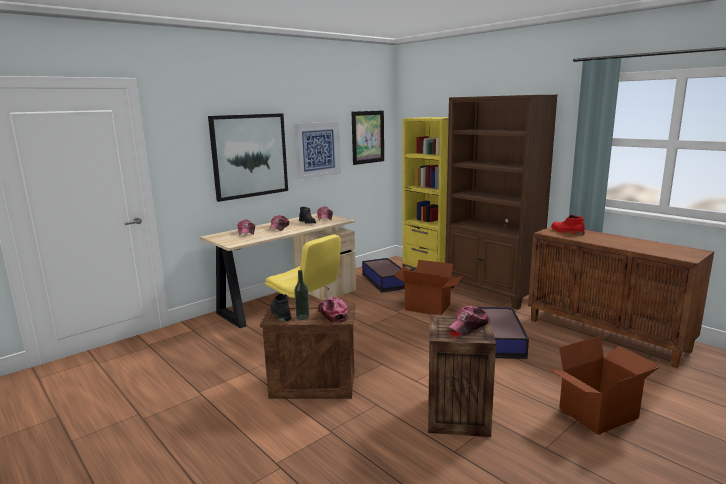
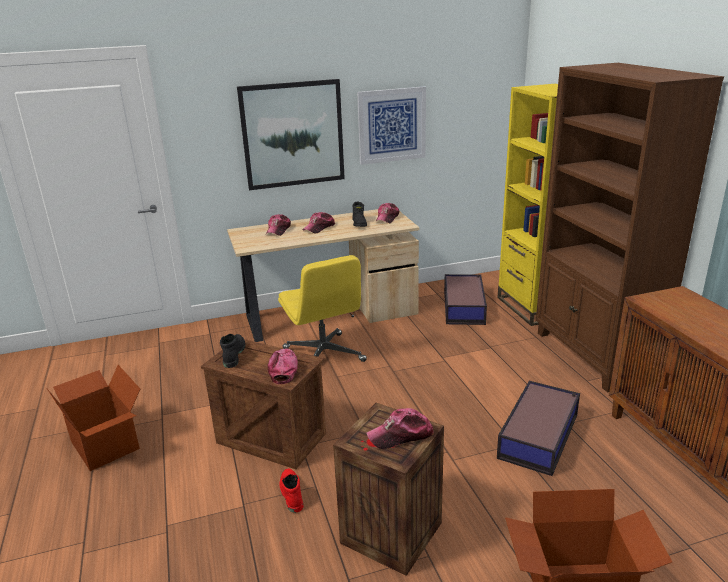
camera: 25 degrees right, 10 degrees up
(302, 317) = (250, 366): bottle -> none
(368, 137) = (474, 106): picture -> none
(428, 307) = (486, 360): cardboard box -> cardboard box (106, 444)
(566, 231) = (681, 304): red boot -> red boot (291, 493)

